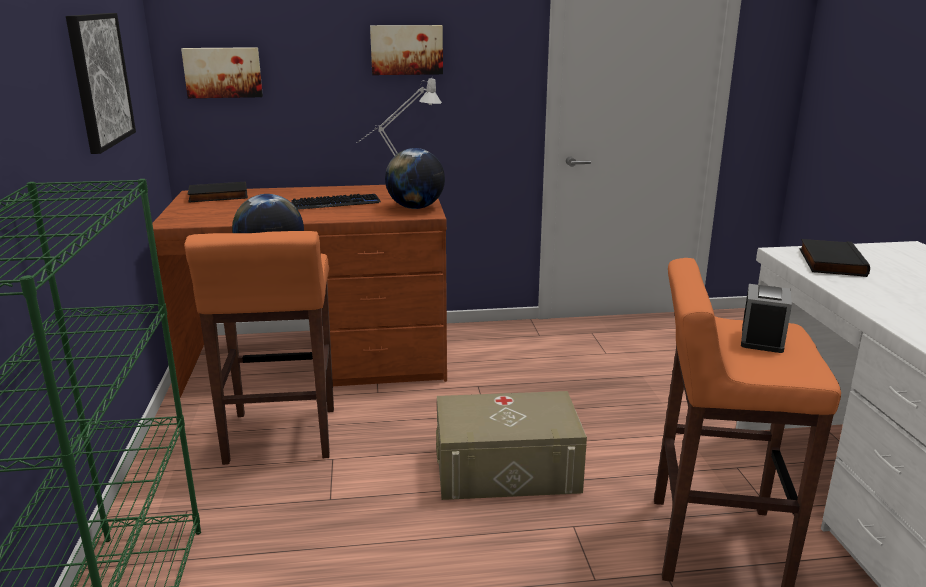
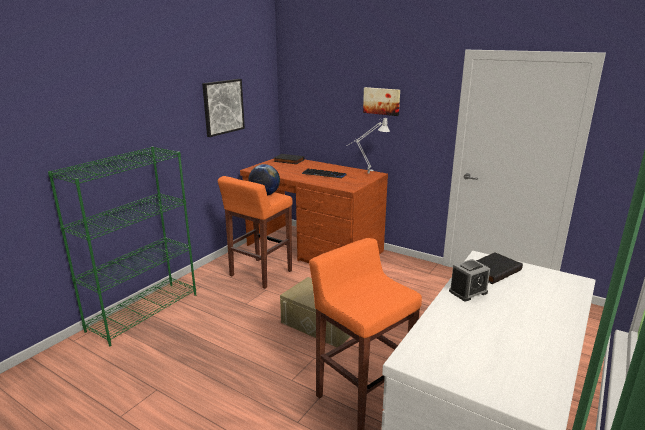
camera: 40 degrees right, 0 degrees up
(223, 72) = (302, 104): picture -> none
(415, 208) = (351, 184): globe -> none
(762, 339) = (380, 292): alarm clock -> alarm clock (468, 292)

